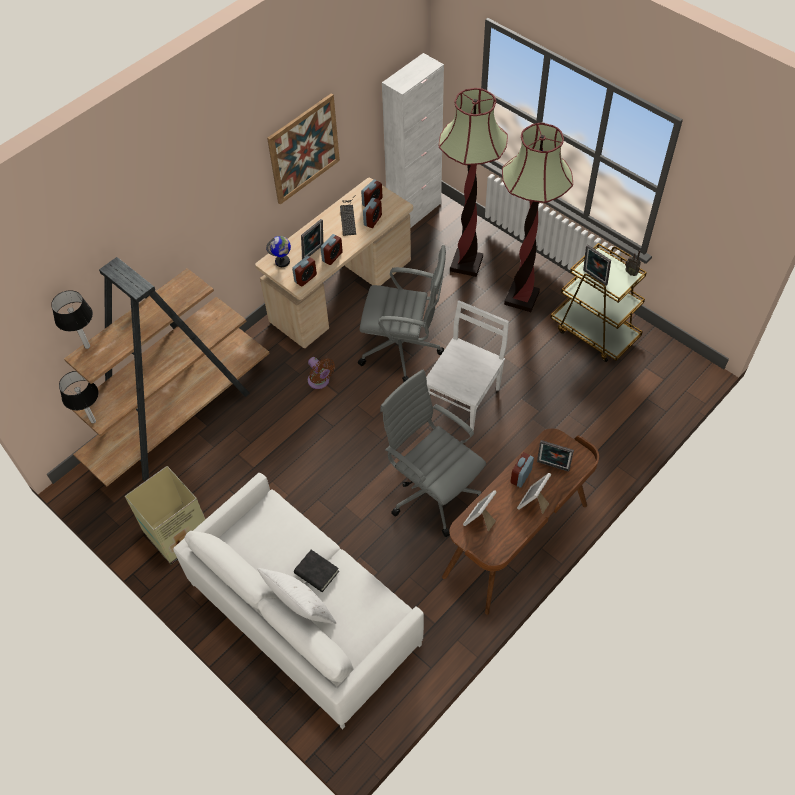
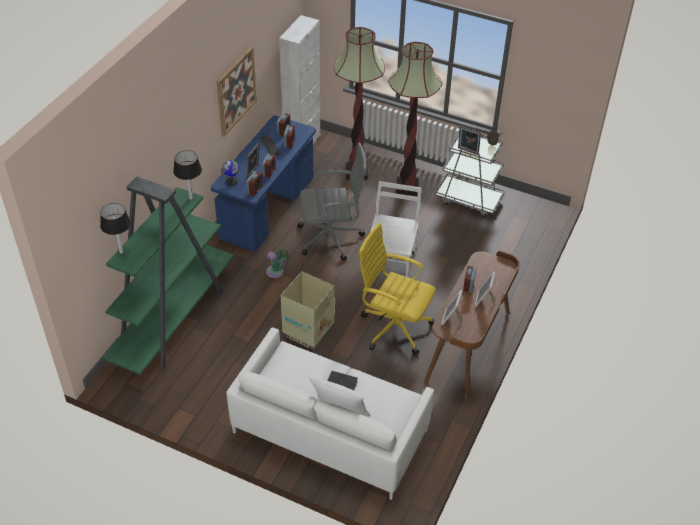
camera: 20 degrees left, 10 degrees down
(93, 421) = (128, 316): table lamp -> table lamp (191, 198)
(176, 534) = (205, 401): cardboard box -> cardboard box (307, 331)
(180, 417) = (174, 319): brown bookcase -> green bookcase
(320, 382) = (276, 272): brown fan -> green fan
(341, 291) = (267, 208): beige desk -> blue desk
(433, 490) = (394, 327): grey office chair -> yellow office chair
(552, 467) = (488, 275): picture frame -> none
(594, 332) = (469, 199): brown cart -> grey cart

